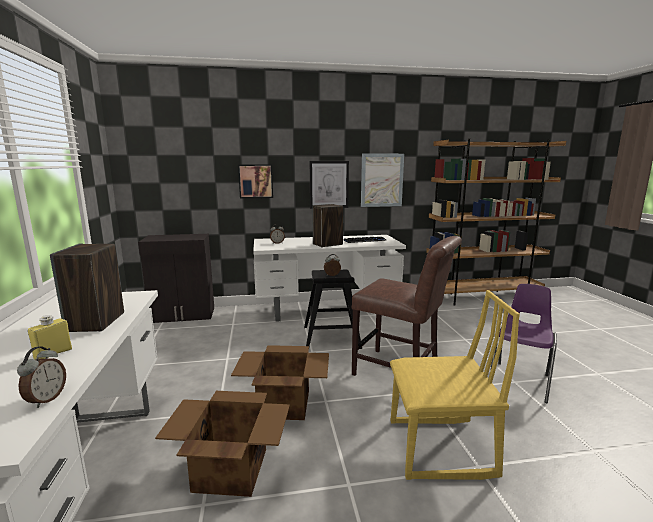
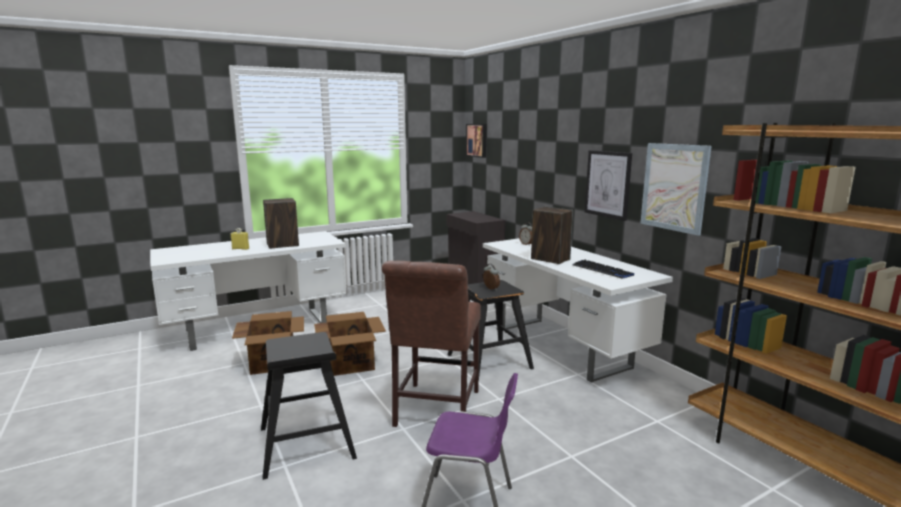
camera: 70 degrees right, 0 degrees up
(46, 399) = (195, 258): alarm clock -> none
(255, 181) = (543, 170): picture -> picture (477, 140)
(440, 449) = (306, 443): yellow chair -> black stool

